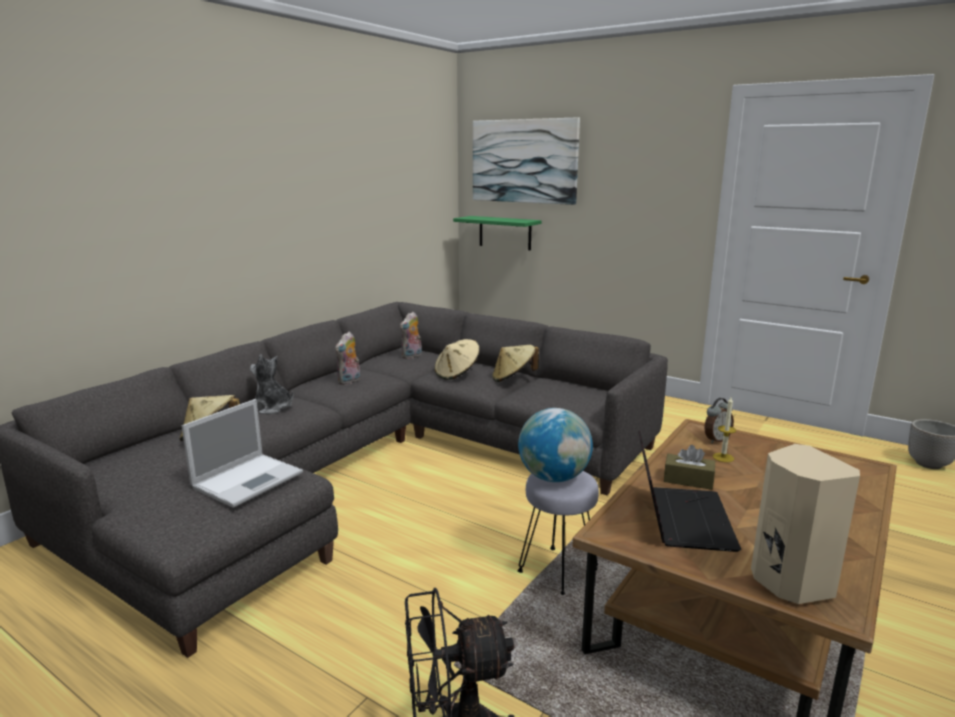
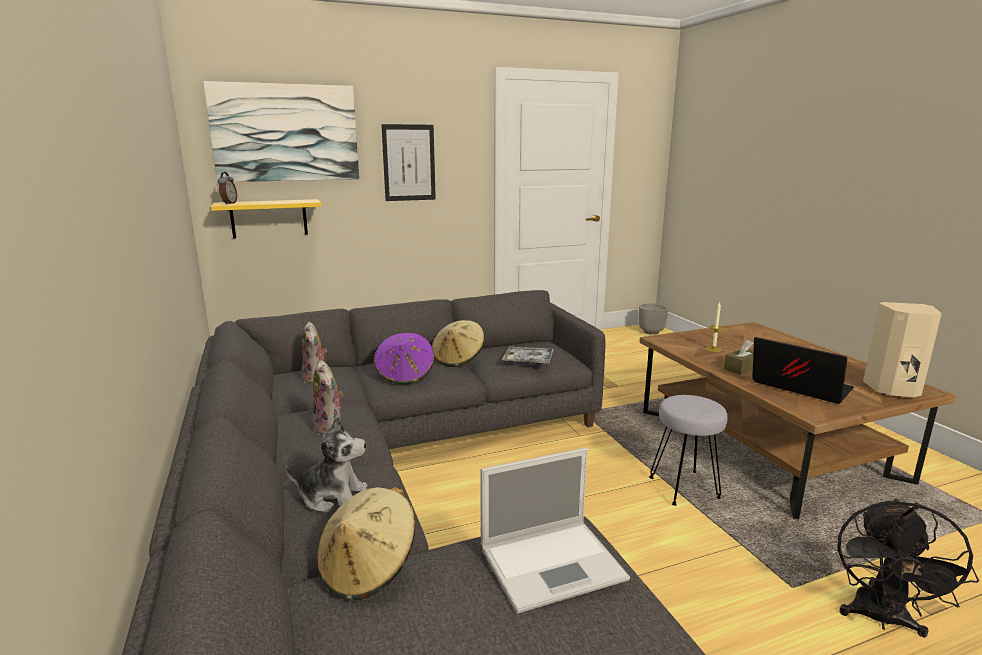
camera: 55 degrees left, 0 degrees up
(249, 479) = (554, 563): laptop -> laptop turned 90 degrees clockwise
(272, 408) = (333, 496): plush toy -> plush toy turned 150 degrees counterclockwise
(457, 374) = (405, 375): beige hat -> purple hat
(505, 233) = (269, 218): green shelf -> yellow shelf
(553, 398) = (528, 361): none -> tray
(554, 477) = (688, 407): globe -> none
(624, 191) = (409, 163): none -> picture
(716, 440) = (683, 342): alarm clock -> alarm clock (229, 204)

